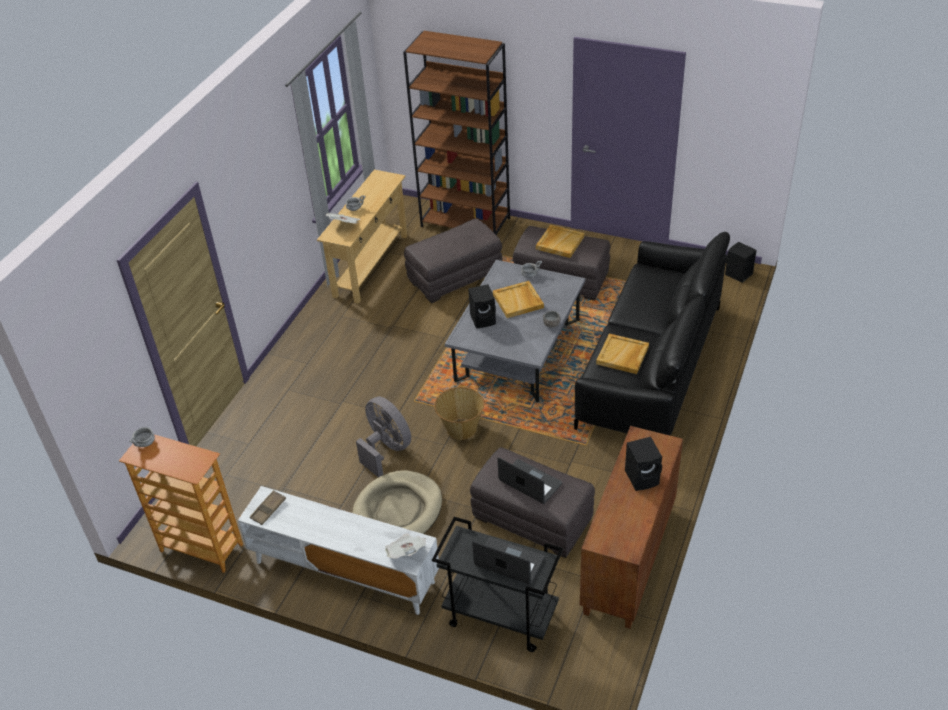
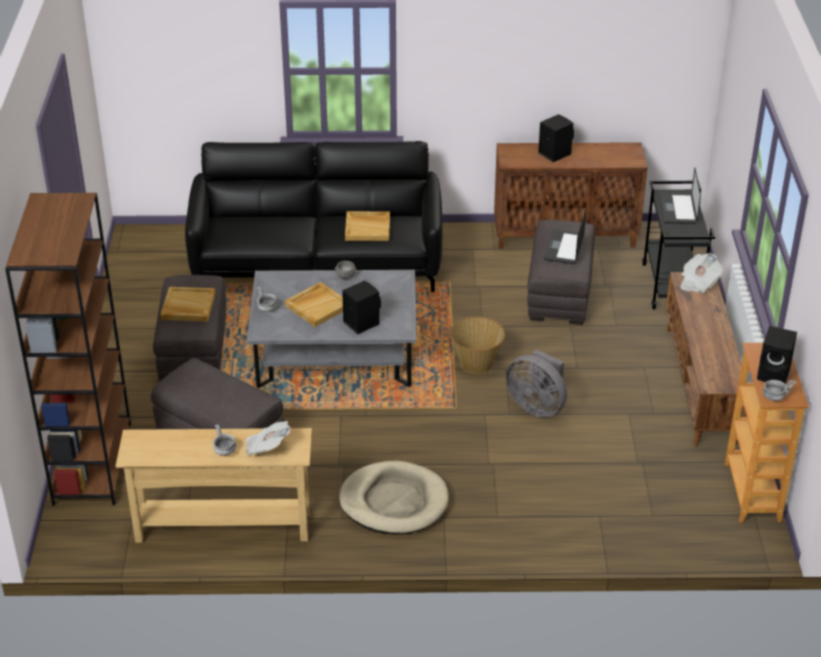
camera: 115 degrees left, 5 degrees down
(268, 509) = (722, 377): brown tray -> none
(343, 572) = (700, 385): white tv stand -> brown tv stand
(386, 449) = (537, 406): grey fan -> grey fan turned 75 degrees counterclockwise
(398, 510) = (607, 374): beige dog bed -> beige dog bed (394, 502)
(737, 274) = (139, 234): black speaker -> black speaker (774, 374)

